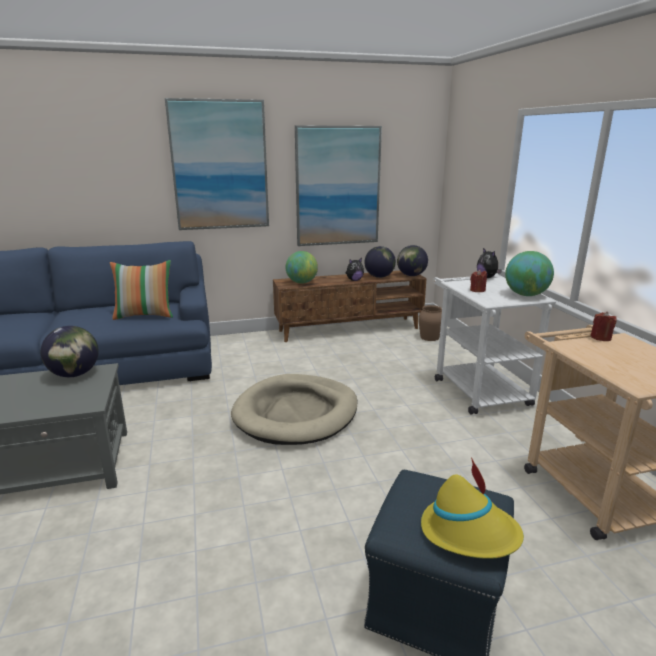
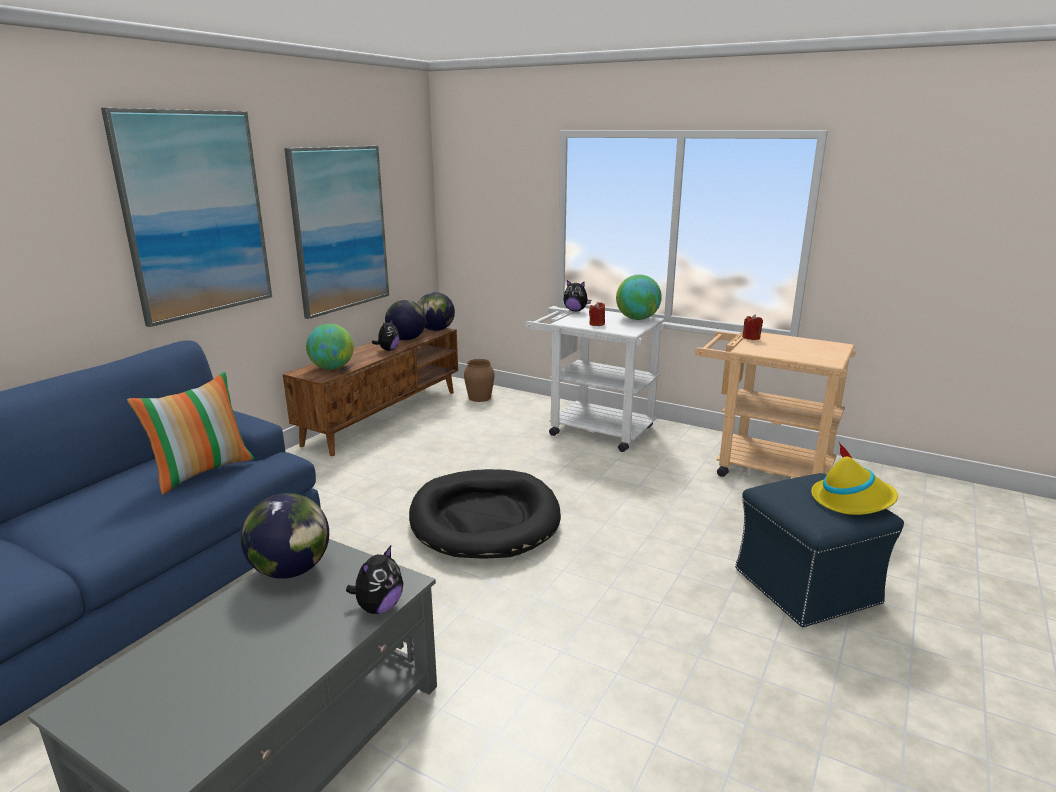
camera: 45 degrees left, 0 degrees up
(58, 409) = (379, 607): none -> plush toy
(296, 413) = (484, 518): beige dog bed -> black dog bed

